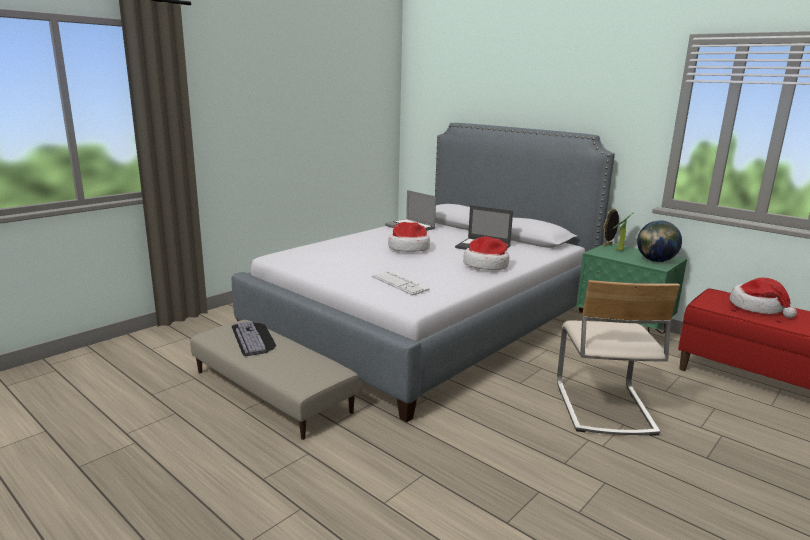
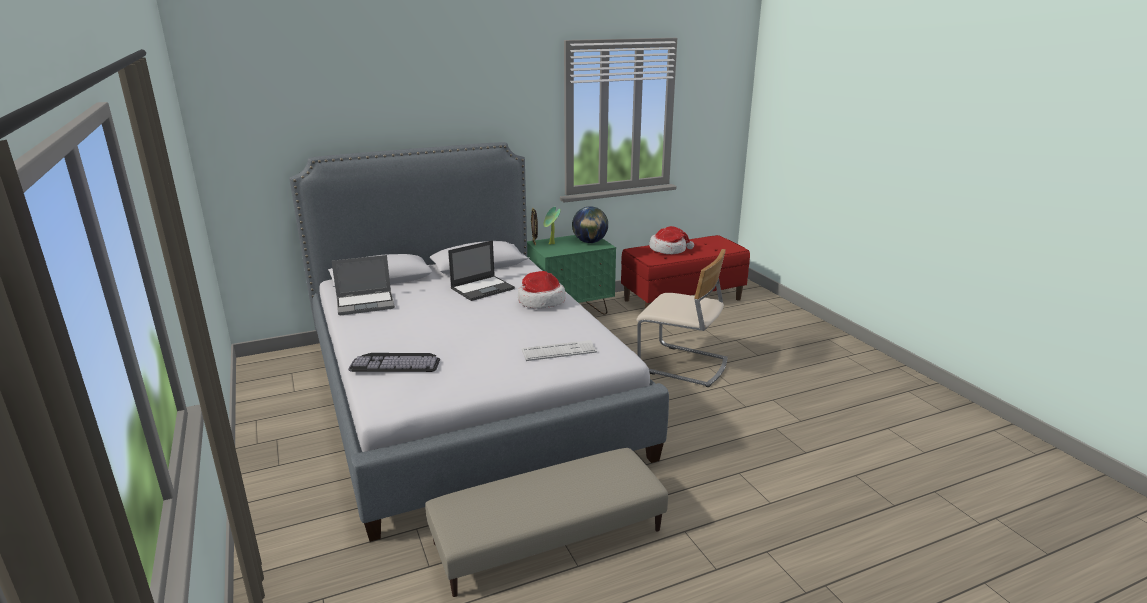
camera: 65 degrees left, 5 degrees up
(254, 338) = (504, 498): keyboard -> keyboard (397, 362)
(408, 248) = (449, 322): hat -> none

